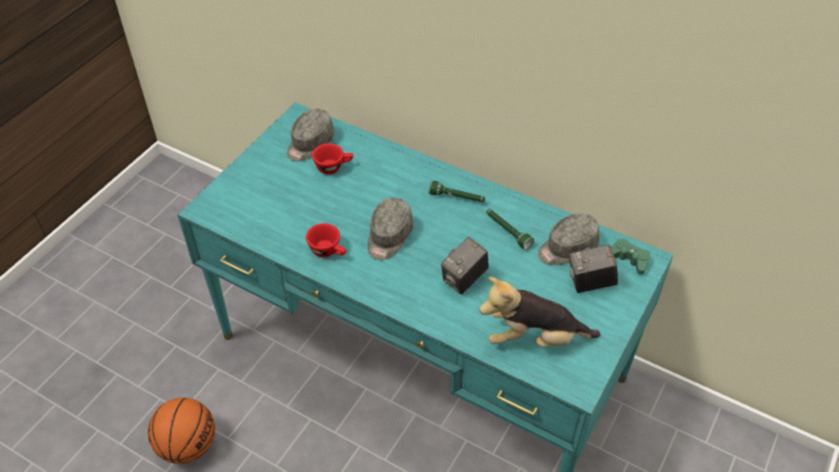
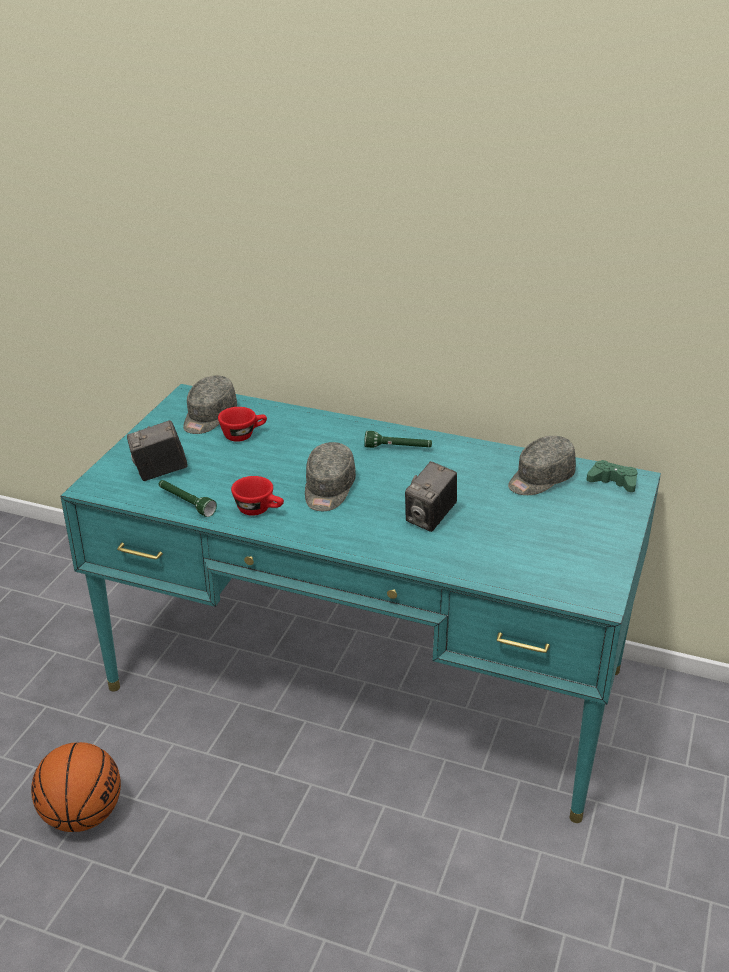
camera: 10 degrees left, 15 degrees down
(507, 232) = (466, 472): green flashlight -> green flashlight (186, 503)
(534, 338) = (530, 562): plush toy -> none
(590, 283) = (577, 506): camera -> camera (160, 472)

